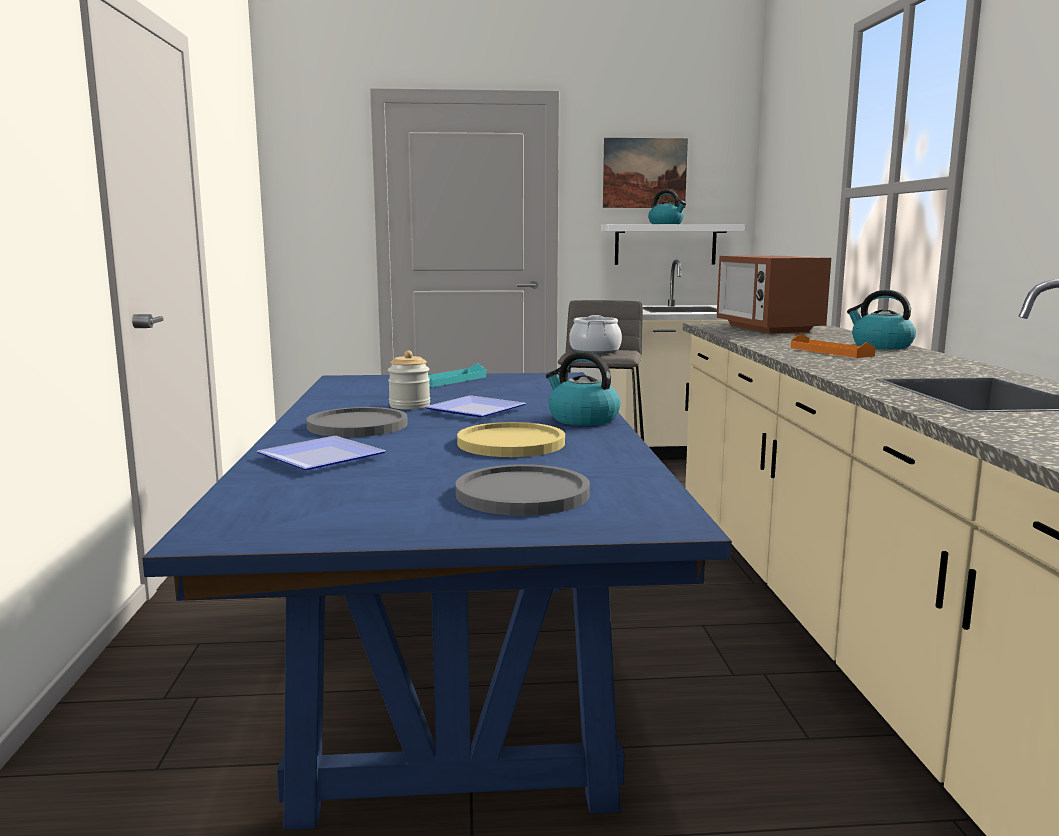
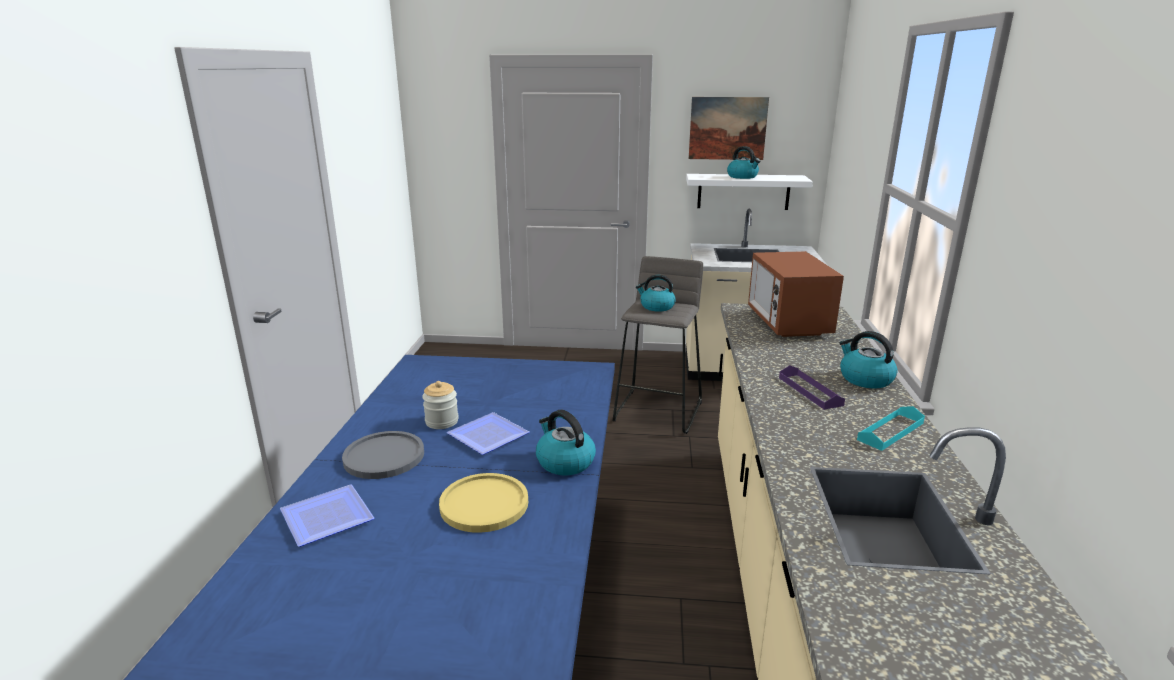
camera: 10 degrees right, 10 degrees up
(451, 380) = (499, 373): turquoise tray -> turquoise tray (890, 431)
(522, 493) = (443, 606): grey plate -> none
(595, 351) = (656, 307): cooking pot -> kettle
(831, 352) = (810, 391): orange tray -> purple tray

